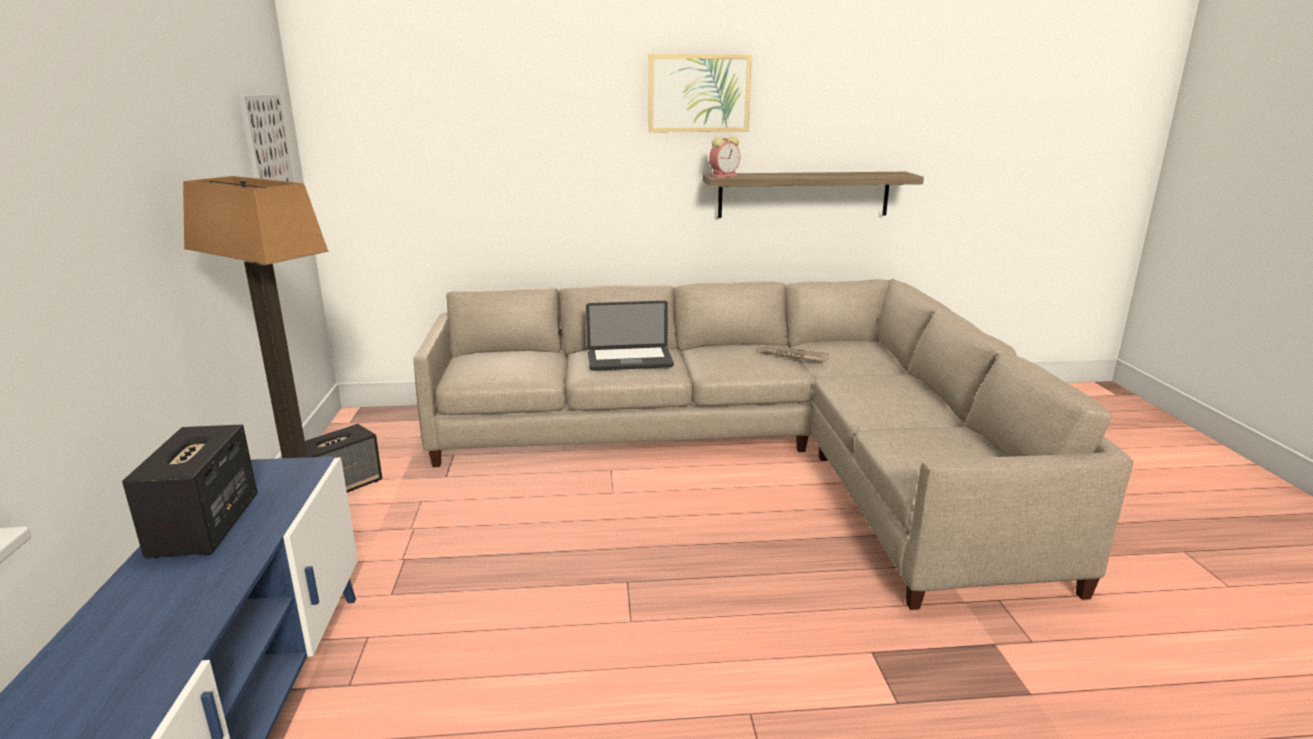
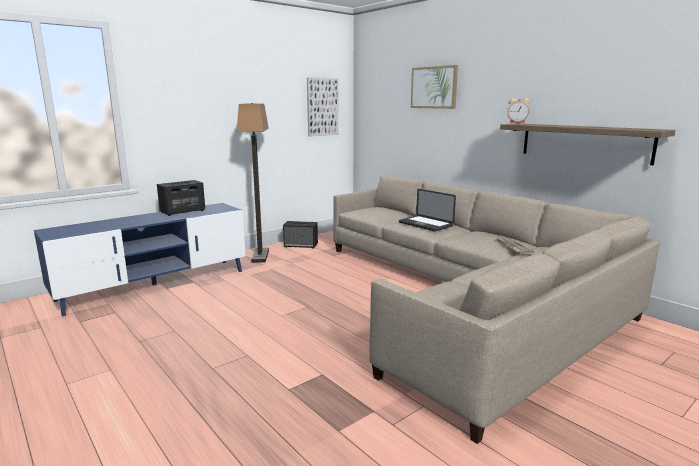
camera: 55 degrees right, 5 degrees down
(699, 93) = (518, 71): picture -> picture (434, 87)

